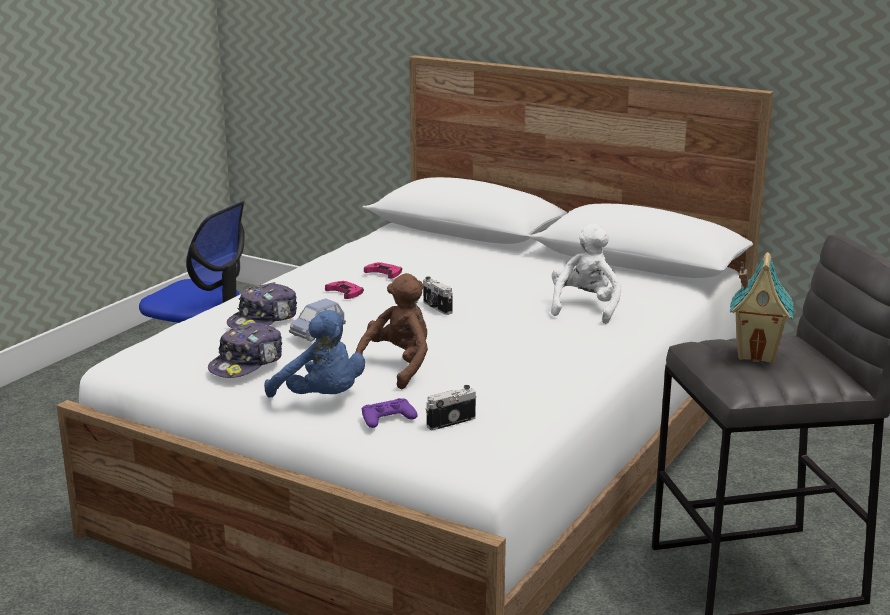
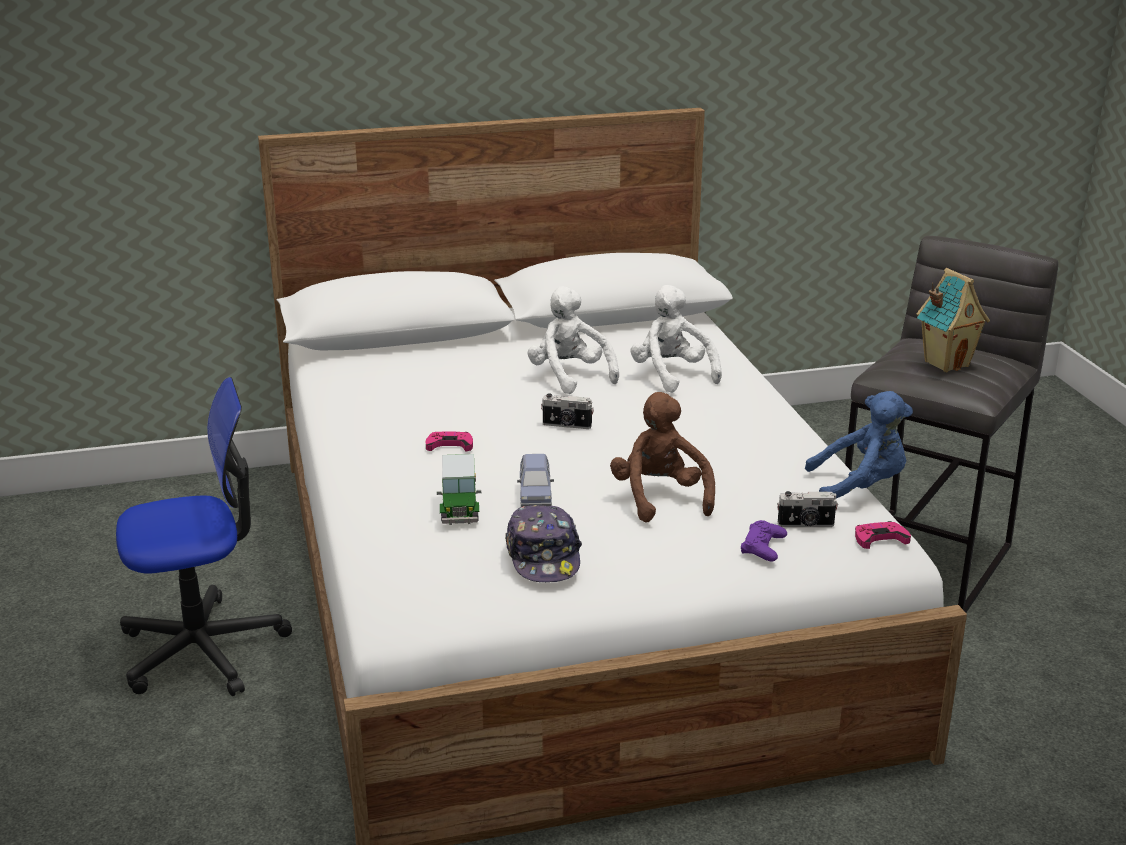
camera: 45 degrees left, 5 degrees up
(264, 320) = (459, 506): cap -> toy car
(321, 399) = (671, 557): blue plush toy -> blue plush toy (860, 487)
(384, 273) = (437, 409): pink game controller -> pink game controller (880, 539)
(450, 421) = (806, 525): camera -> camera turned 105 degrees counterclockwise
(514, 285) = (569, 376): none -> white plush toy

